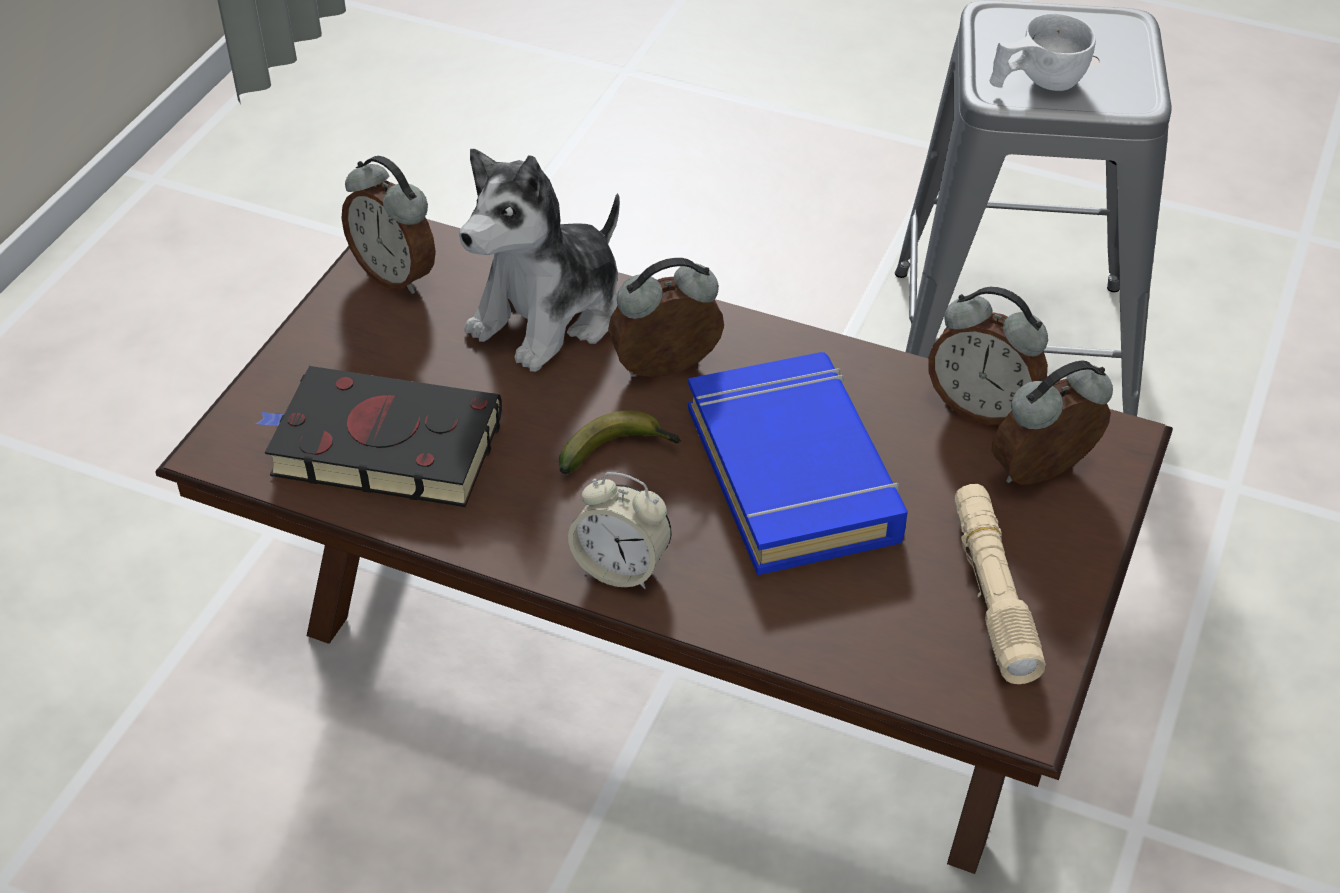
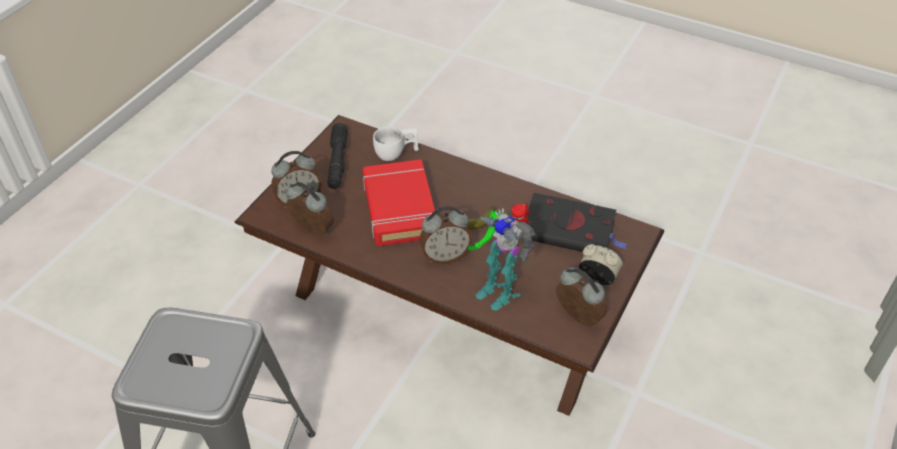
camera: 175 degrees left, 0 degrees up
(550, 315) = (498, 289): plush toy -> toy robot
(621, 567) = (472, 178): alarm clock -> alarm clock (597, 278)
(794, 474) = (399, 208): blue book -> red book
(992, 593) = (337, 162): beige flashlight -> black flashlight
(1036, 82) = (216, 337): white cup -> white cup (396, 153)

